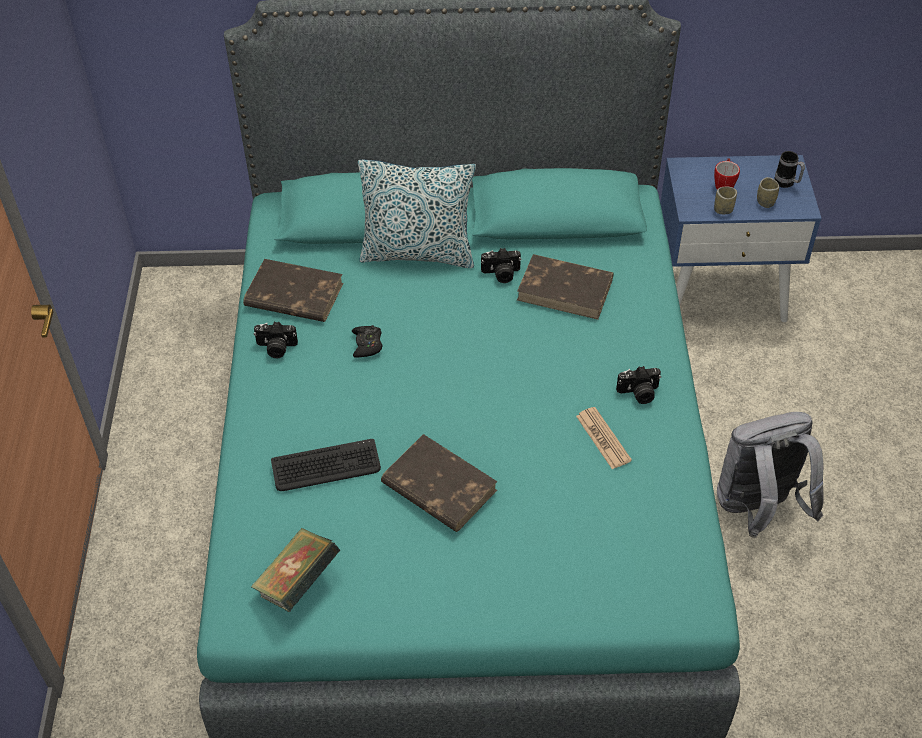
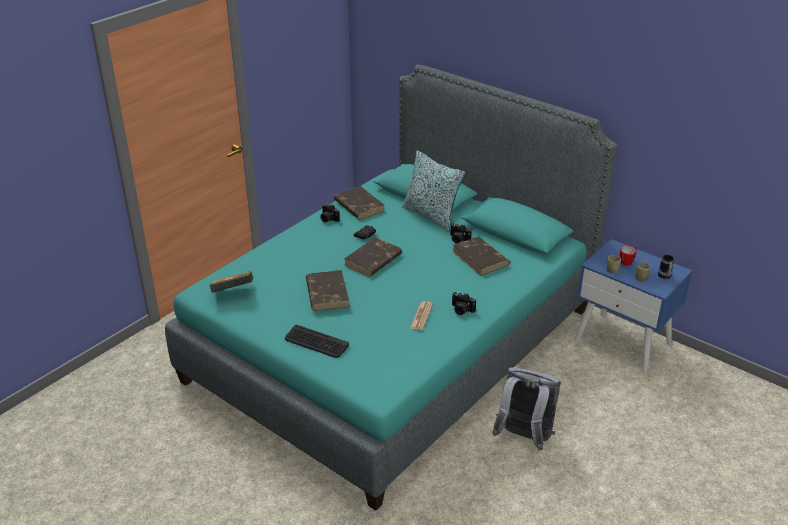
camera: 40 degrees right, 15 degrees down
(326, 466) = (293, 264): keyboard -> keyboard (316, 342)
(431, 384) = (372, 260): none -> brown book

